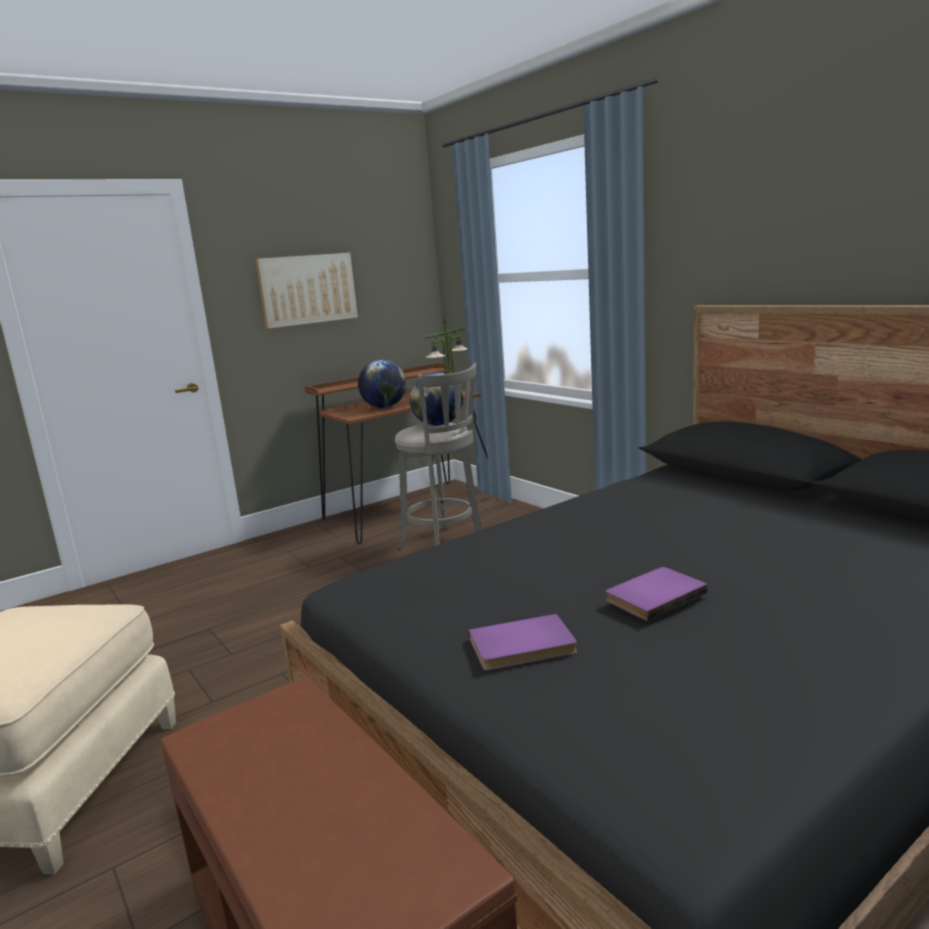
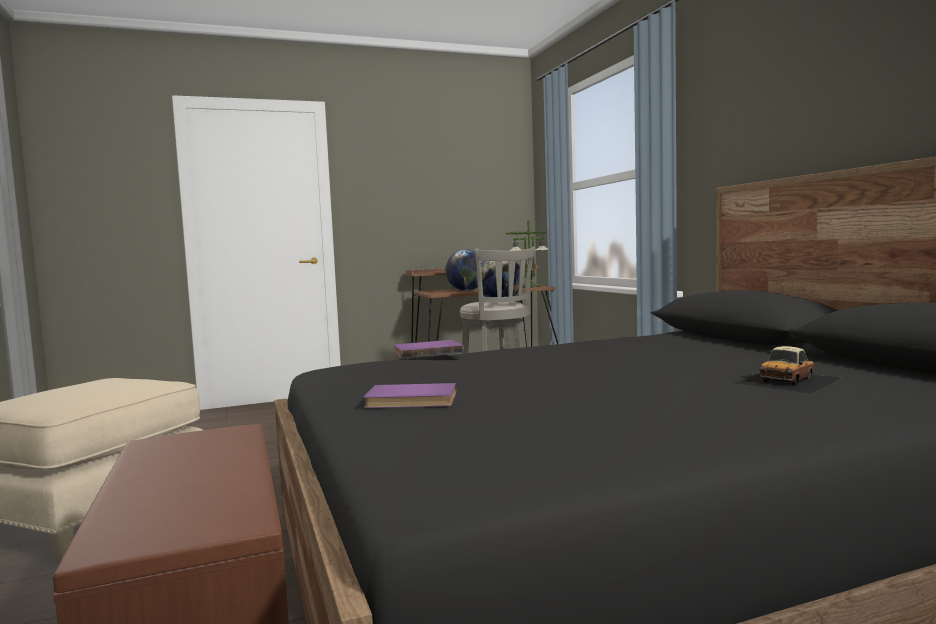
camera: 15 degrees right, 10 degrees down
(307, 289) = (416, 192): picture -> none
(653, 595) = (558, 385): purple book -> purple book (427, 352)
(855, 556) = (788, 380): none -> toy car

